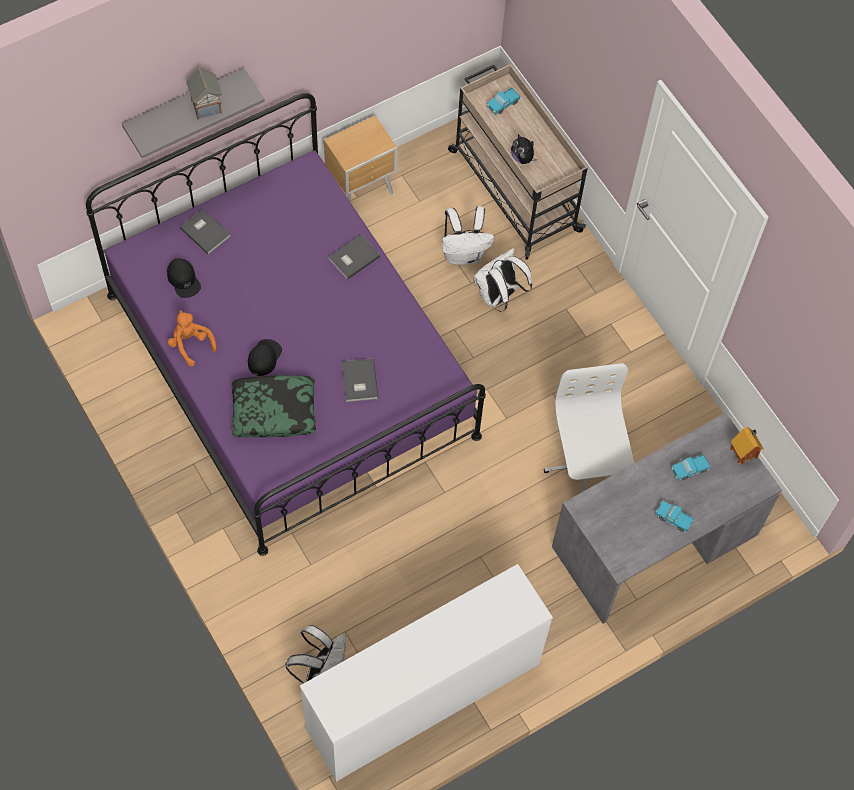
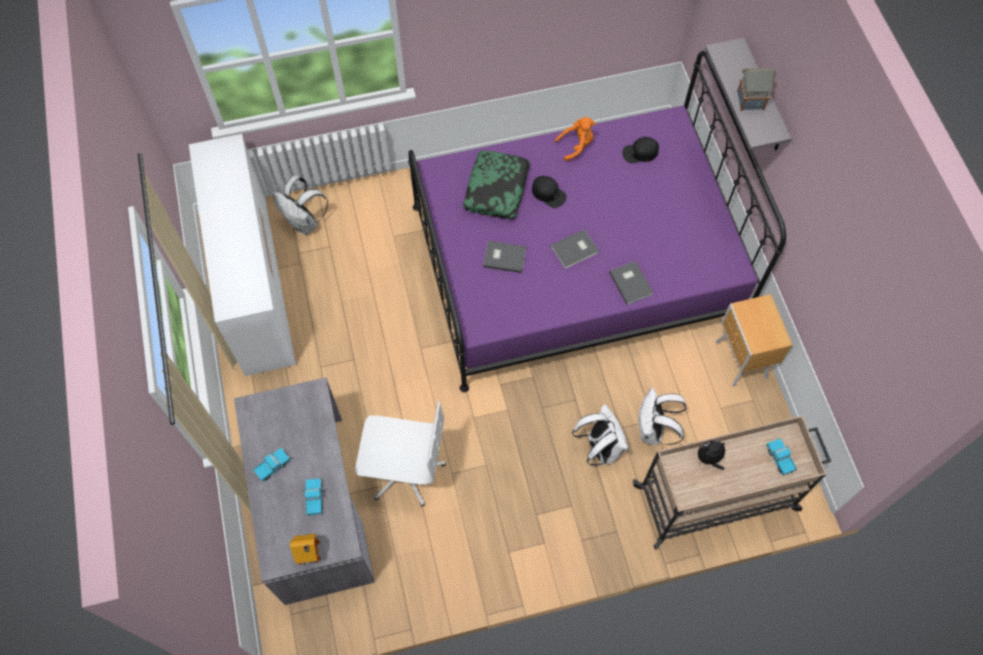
camera: 110 degrees right, 0 degrees up
(205, 231) = (685, 177): grey book -> grey book (575, 250)

